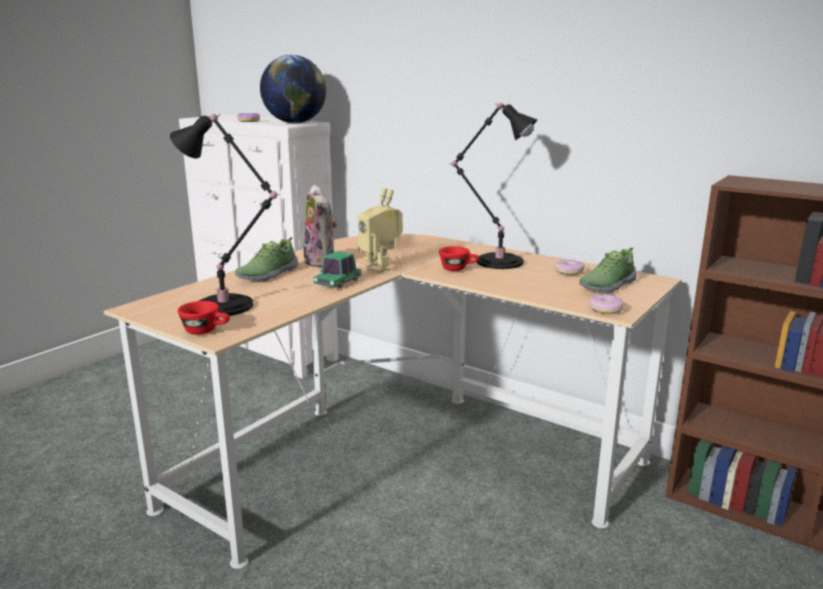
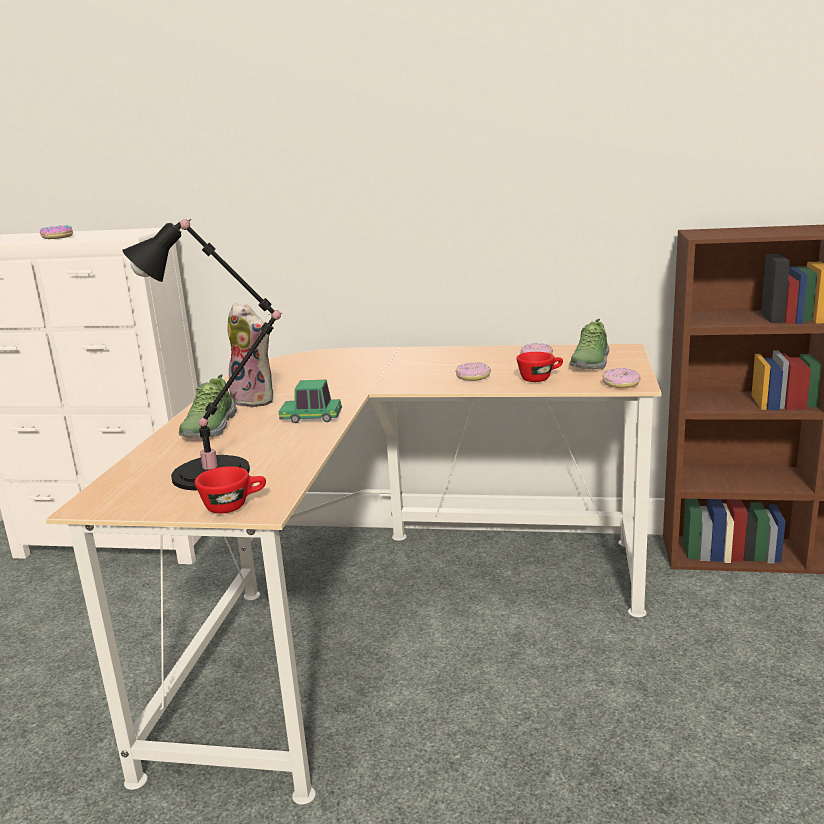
camera: 25 degrees left, 0 degrees up
(295, 123) = (131, 232): globe -> none
(338, 282) = (311, 417): toy car -> toy car turned 90 degrees clockwise
(381, 267) = (336, 391): toy robot -> none
(458, 269) = (423, 376): red cup -> red cup (540, 378)
(494, 277) = (473, 377): none -> donut
(495, 261) = (450, 361): black table lamp -> none

